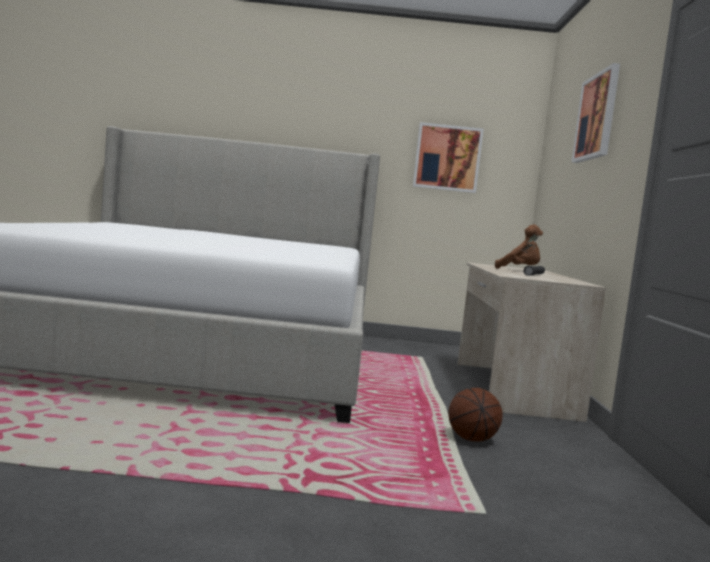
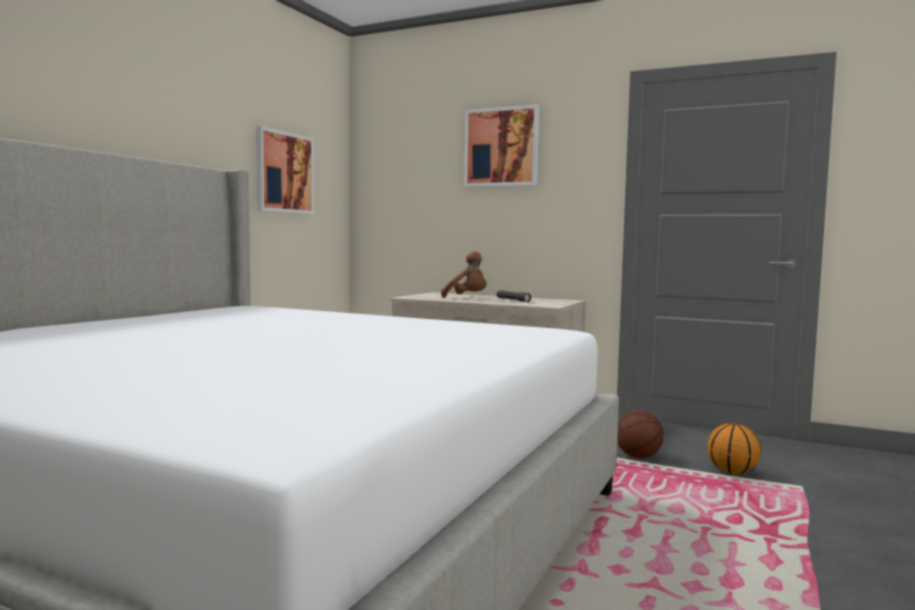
camera: 65 degrees left, 0 degrees up
(486, 479) = (731, 472): none -> basketball
(519, 270) = (468, 297): brown plush toy -> brown plush toy turned 75 degrees clockwise

